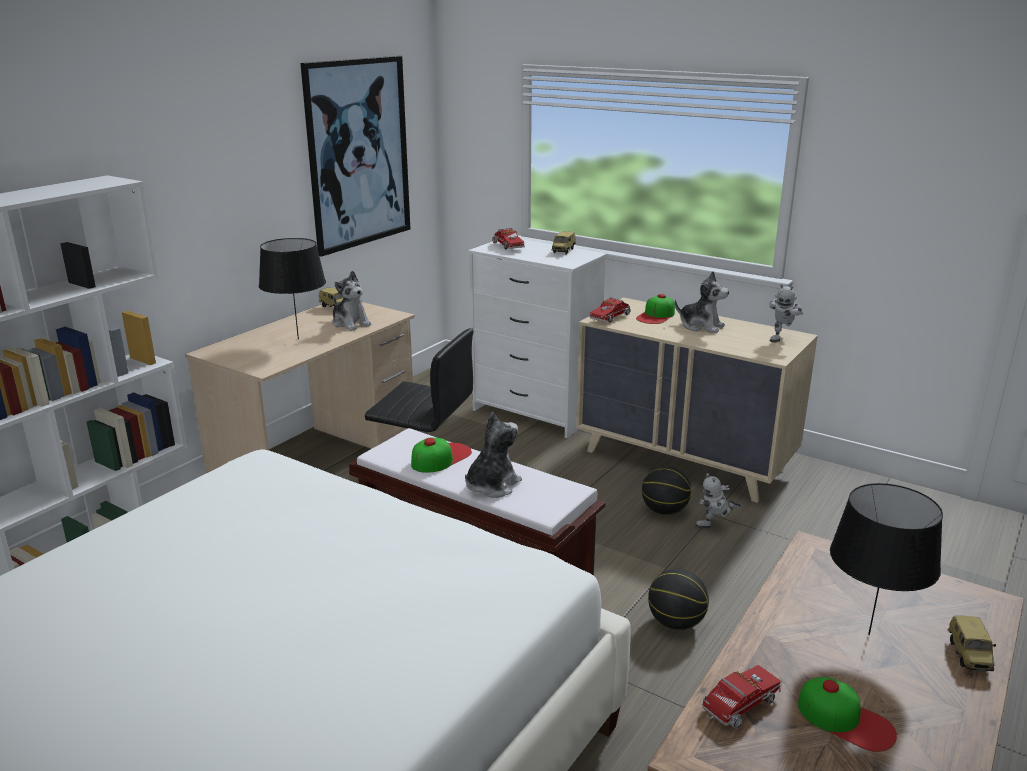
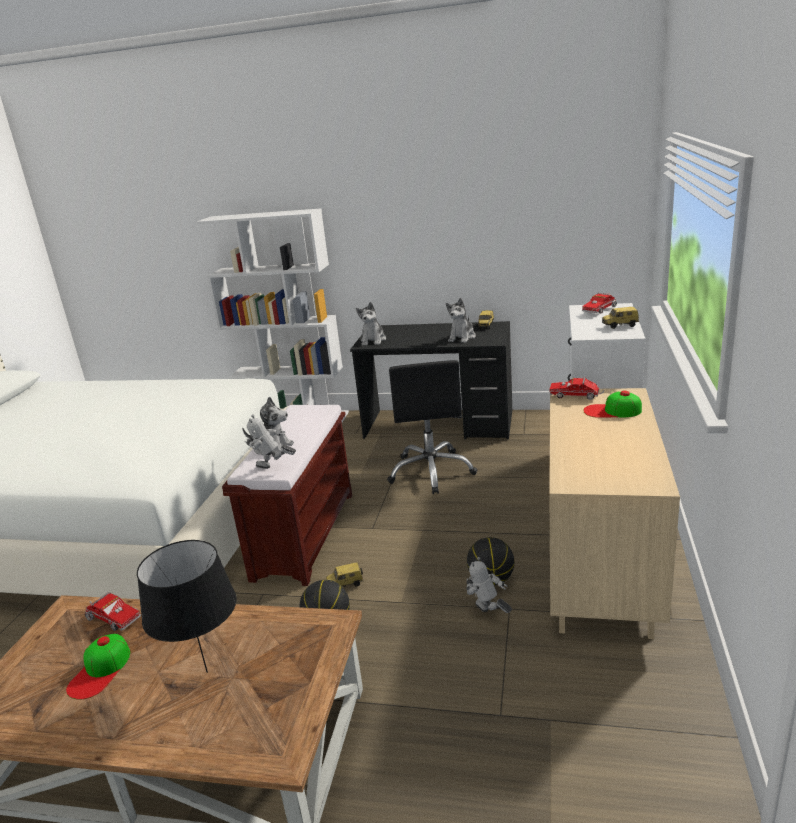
camera: 70 degrees right, 0 degrees up
(298, 339) = (418, 336): black table lamp -> none
(318, 455) = (439, 425): beige desk -> black desk
(358, 154) = (541, 209): picture -> none
(441, 457) = (302, 424): cap -> none
(701, 326) = (611, 434): plush toy -> plush toy (373, 340)
(781, 339) = (632, 478): toy robot -> toy robot (272, 469)
(969, 656) = (186, 740): toy car -> toy car (345, 585)

